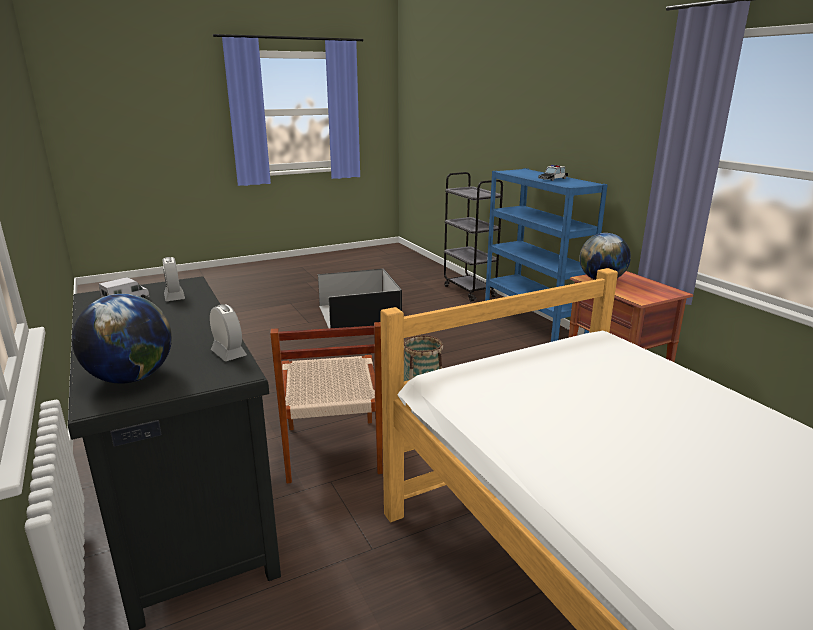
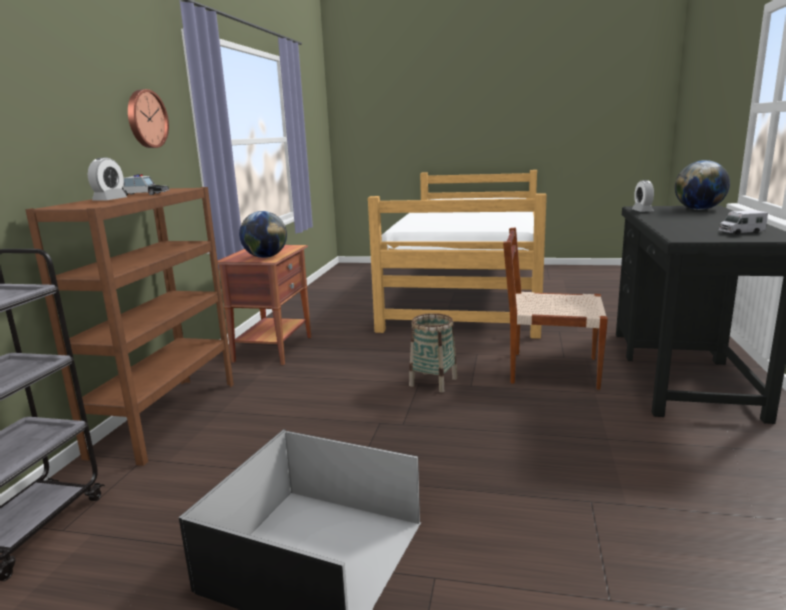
camera: 140 degrees left, 5 degrees down
(174, 296) = (693, 231): alarm clock -> alarm clock (110, 200)
(332, 453) = (550, 370): chair -> chair turned 105 degrees counterclockwise
(533, 326) = (166, 417): blue bookcase -> brown bookcase
(628, 128) = (146, 119): none -> wall clock

